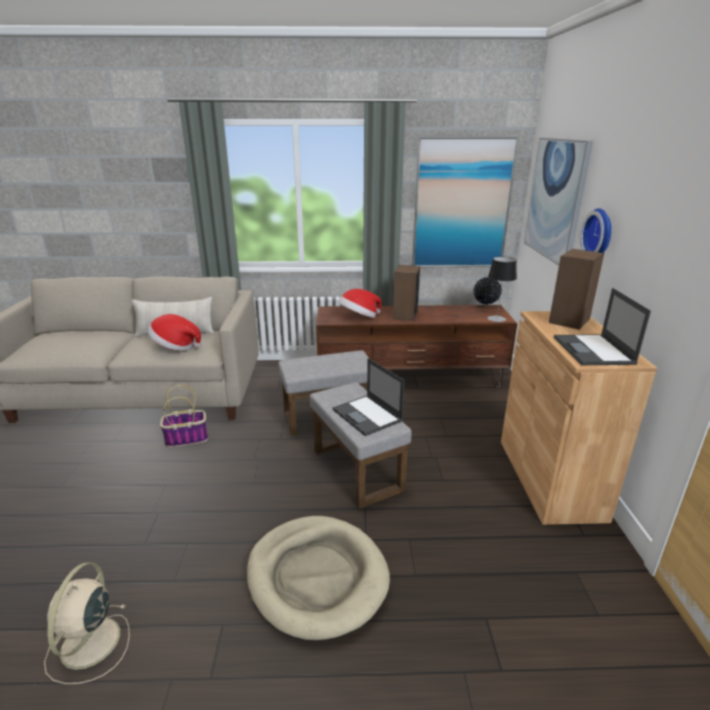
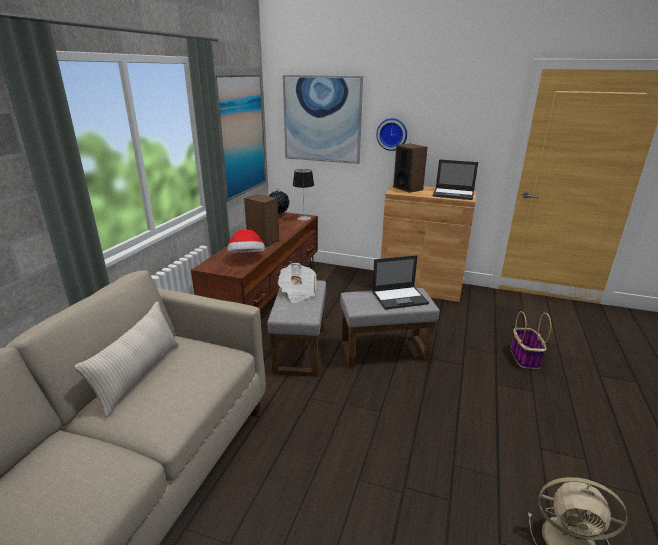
camera: 70 degrees left, 0 degrees up
(175, 346) = (194, 376): hat -> none
(187, 438) = (274, 456): basket -> basket (524, 357)
(317, 577) = (496, 393): beige dog bed -> none
(337, 361) = (297, 292): none -> newspaper

